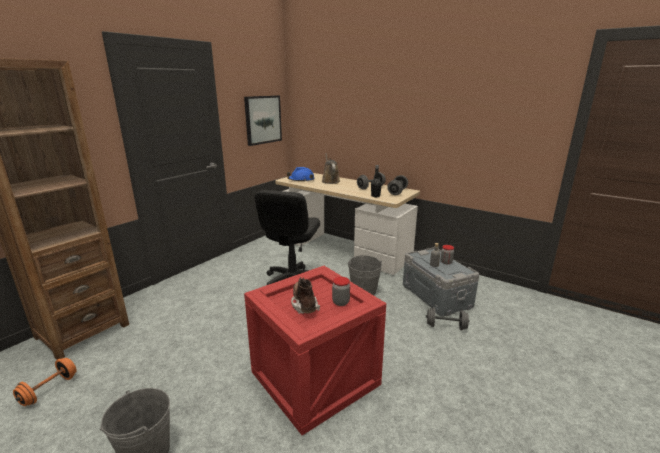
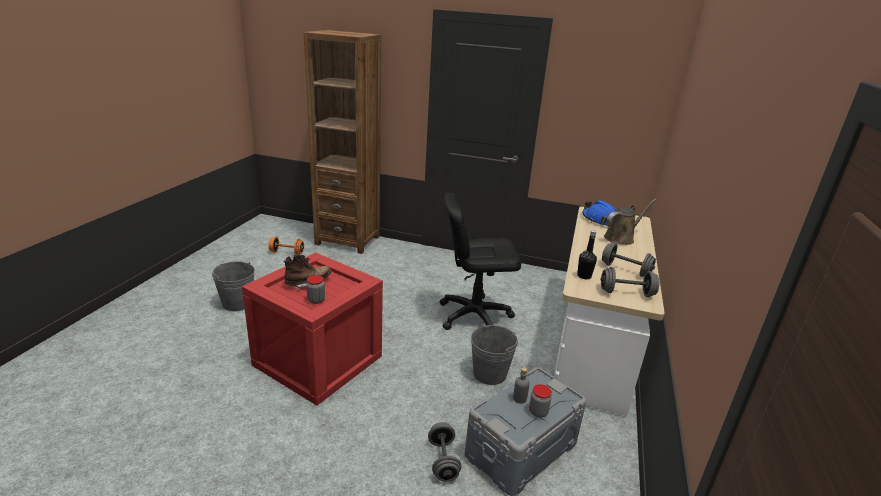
camera: 70 degrees right, 5 degrees up
(263, 119) = (614, 124): picture -> none

